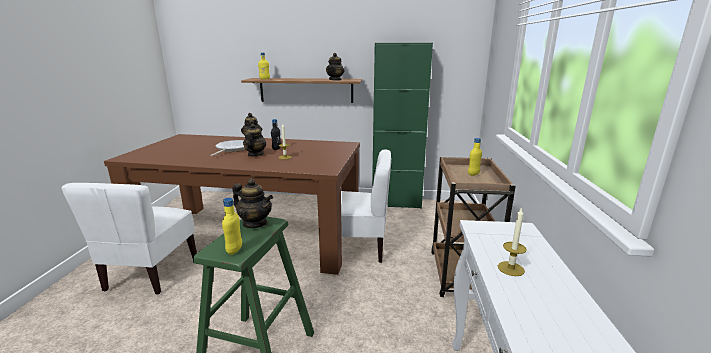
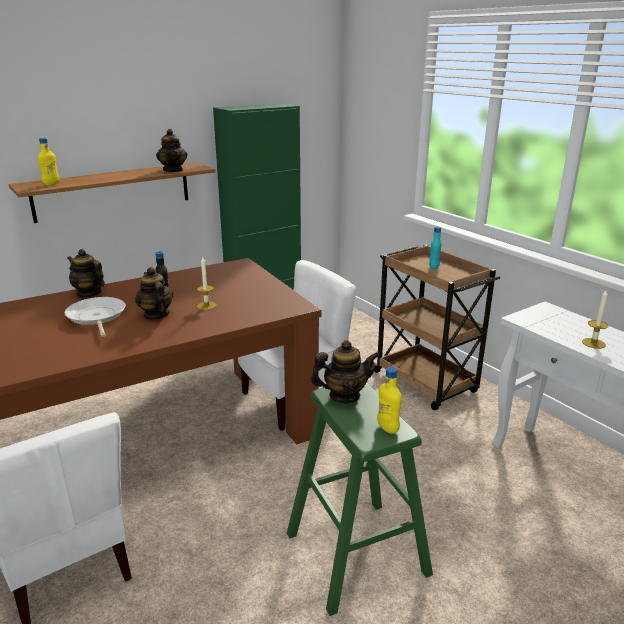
camera: 40 degrees left, 5 degrees up
(473, 174) = (434, 267): yellow bottle -> turquoise bottle

